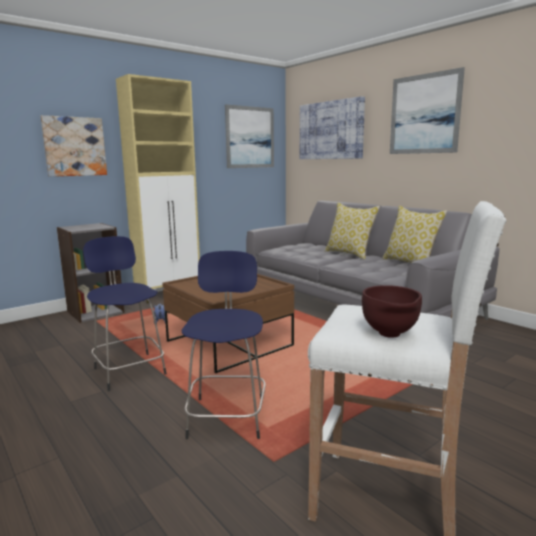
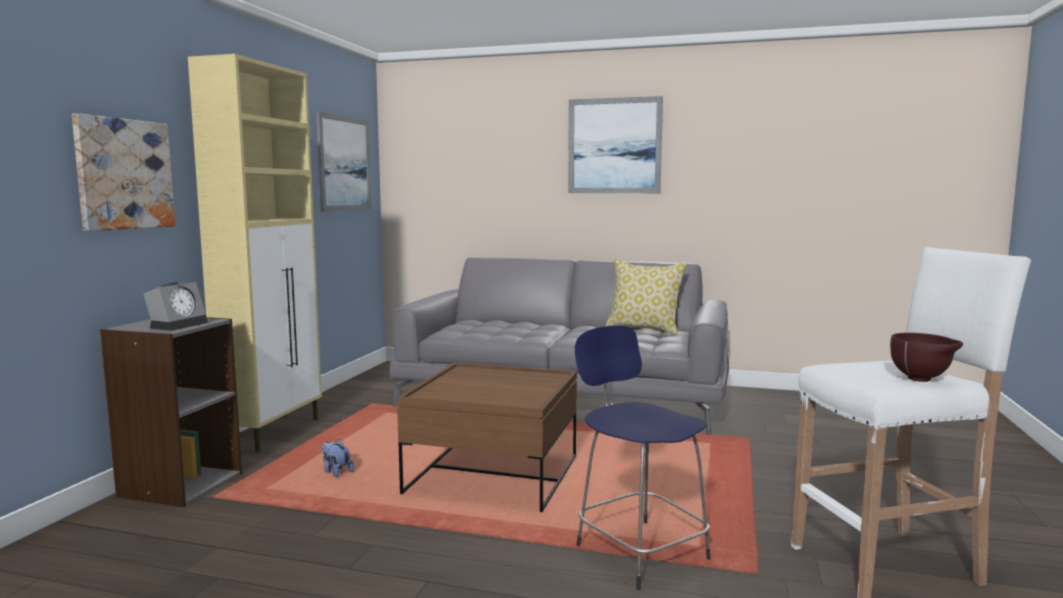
camera: 35 degrees left, 5 degrees down
(87, 228) = (179, 325): none -> alarm clock
(129, 370) = (414, 545): blue stool -> none
(331, 130) = (469, 158): picture -> none
(349, 254) = (554, 327): pillow -> none

